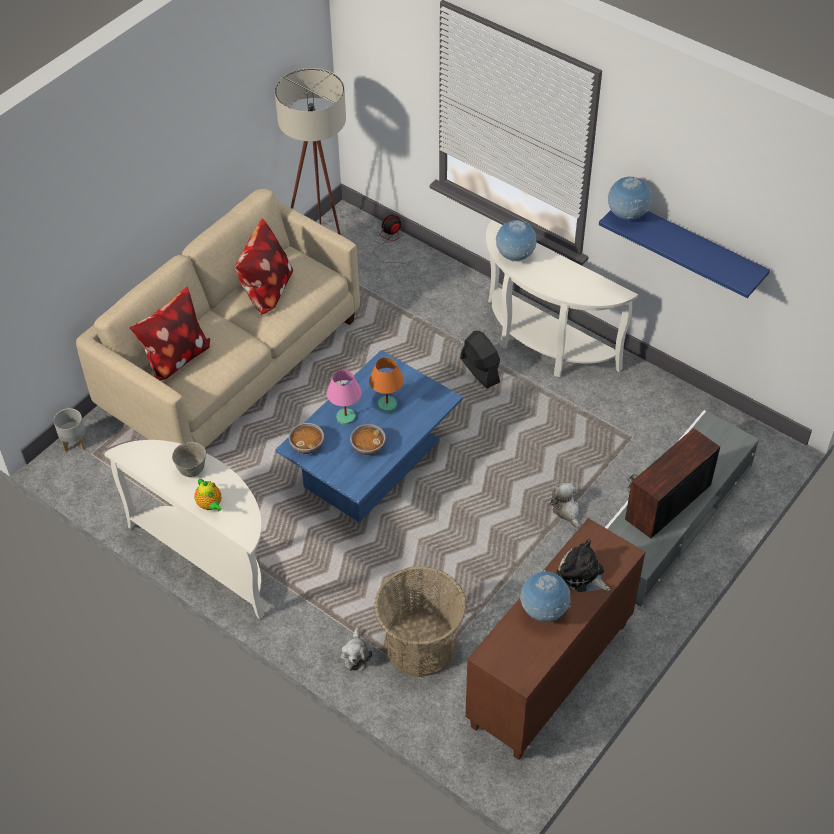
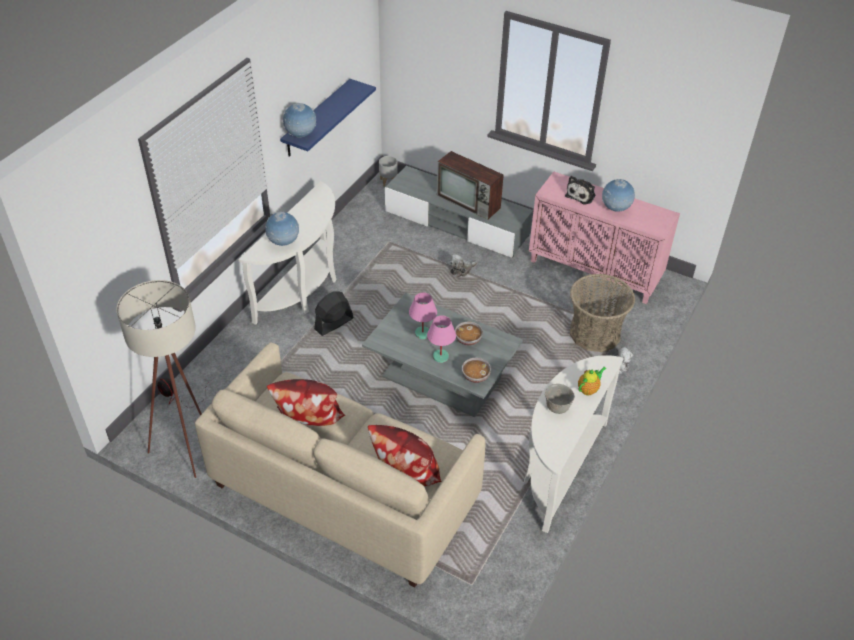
camera: 100 degrees left, 5 degrees down
(74, 442) = (460, 604): grey planter -> grey planter (388, 181)
(372, 463) = (441, 377): blue coffee table -> grey coffee table
(387, 405) = (422, 333): orange table lamp -> pink table lamp
(550, 676) = (595, 271): brown cabinet -> pink cabinet

